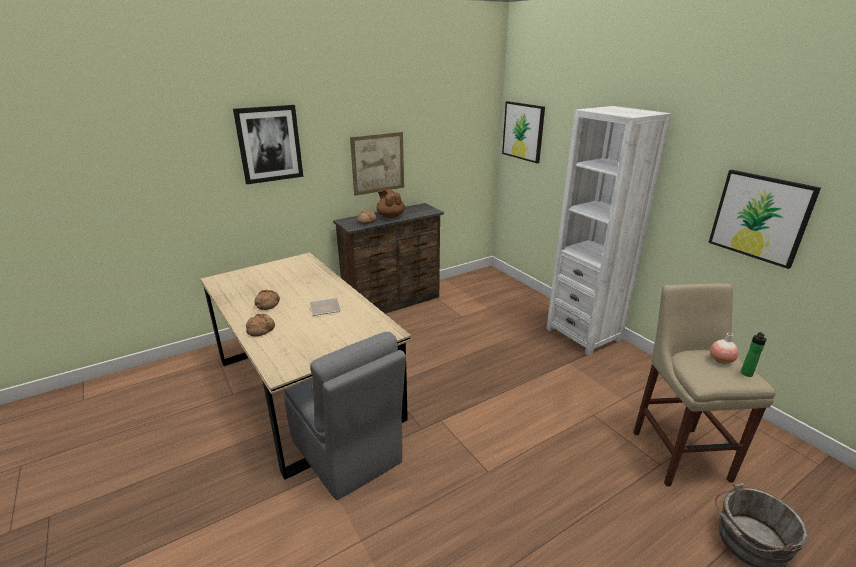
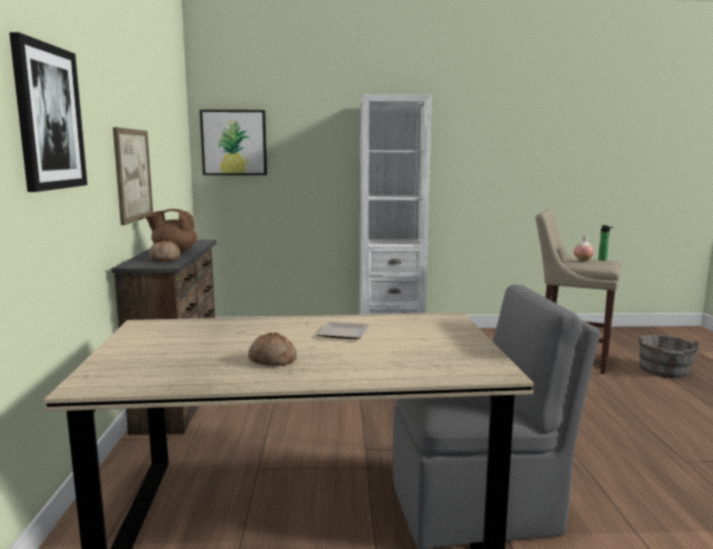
camera: 60 degrees left, 15 degrees down
(260, 329) = (355, 372): bread -> none
(760, 217) = (510, 170): picture -> none

